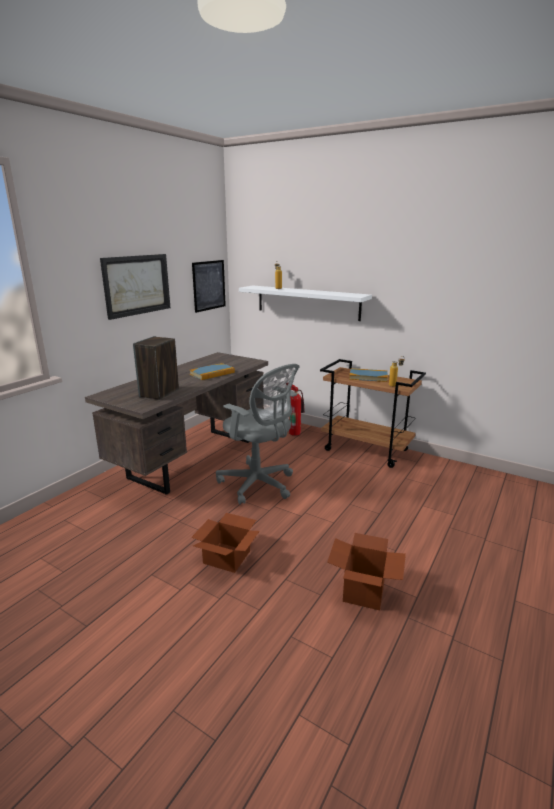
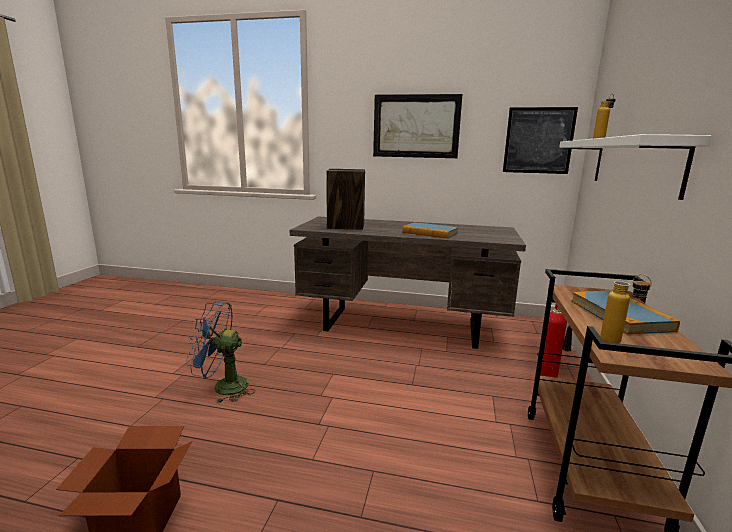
camera: 70 degrees right, 5 degrees down
(228, 556) = (223, 387): cardboard box -> blue fan
(259, 485) = (375, 376): grey office chair -> none

